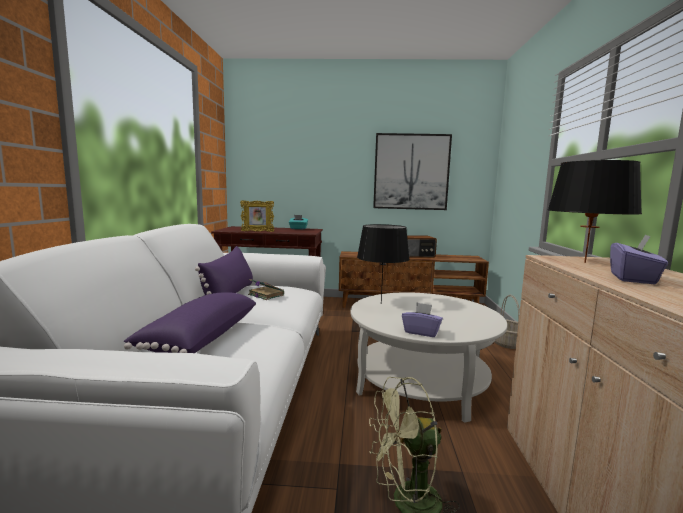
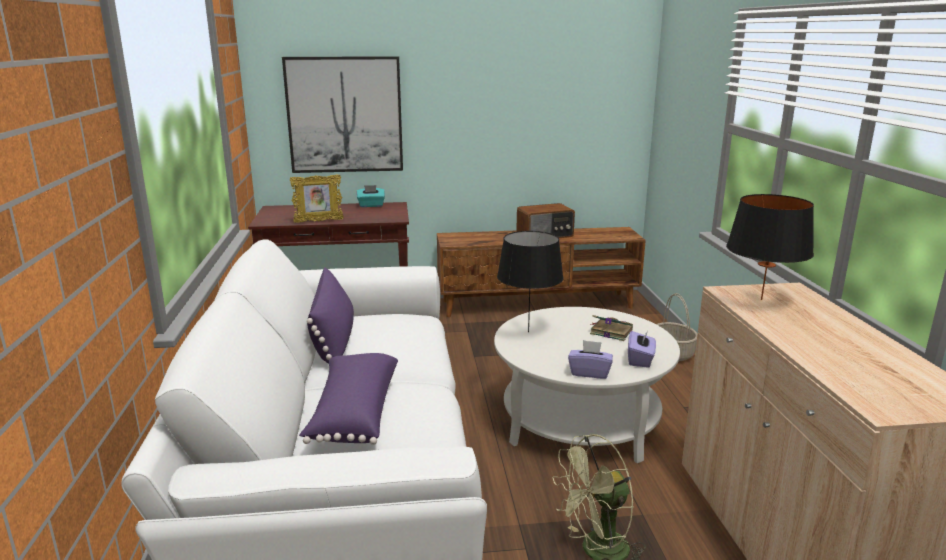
camera: 10 degrees left, 10 degrees up
(265, 295) = (383, 335): book -> book (610, 332)
(411, 172) = (534, 111): picture -> picture (345, 115)
(633, 279) = (801, 329): purple tissue box -> purple tissue box (640, 360)

